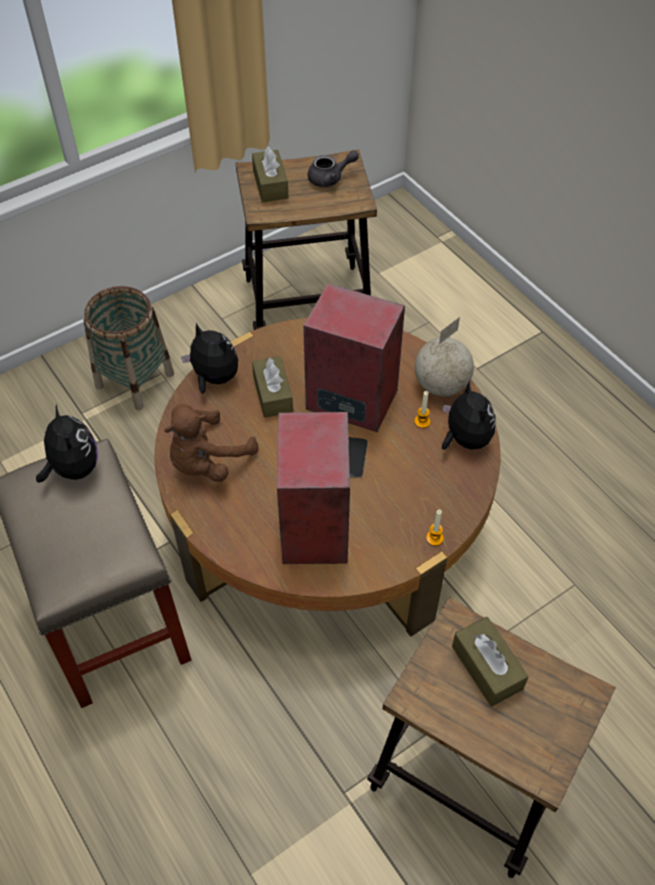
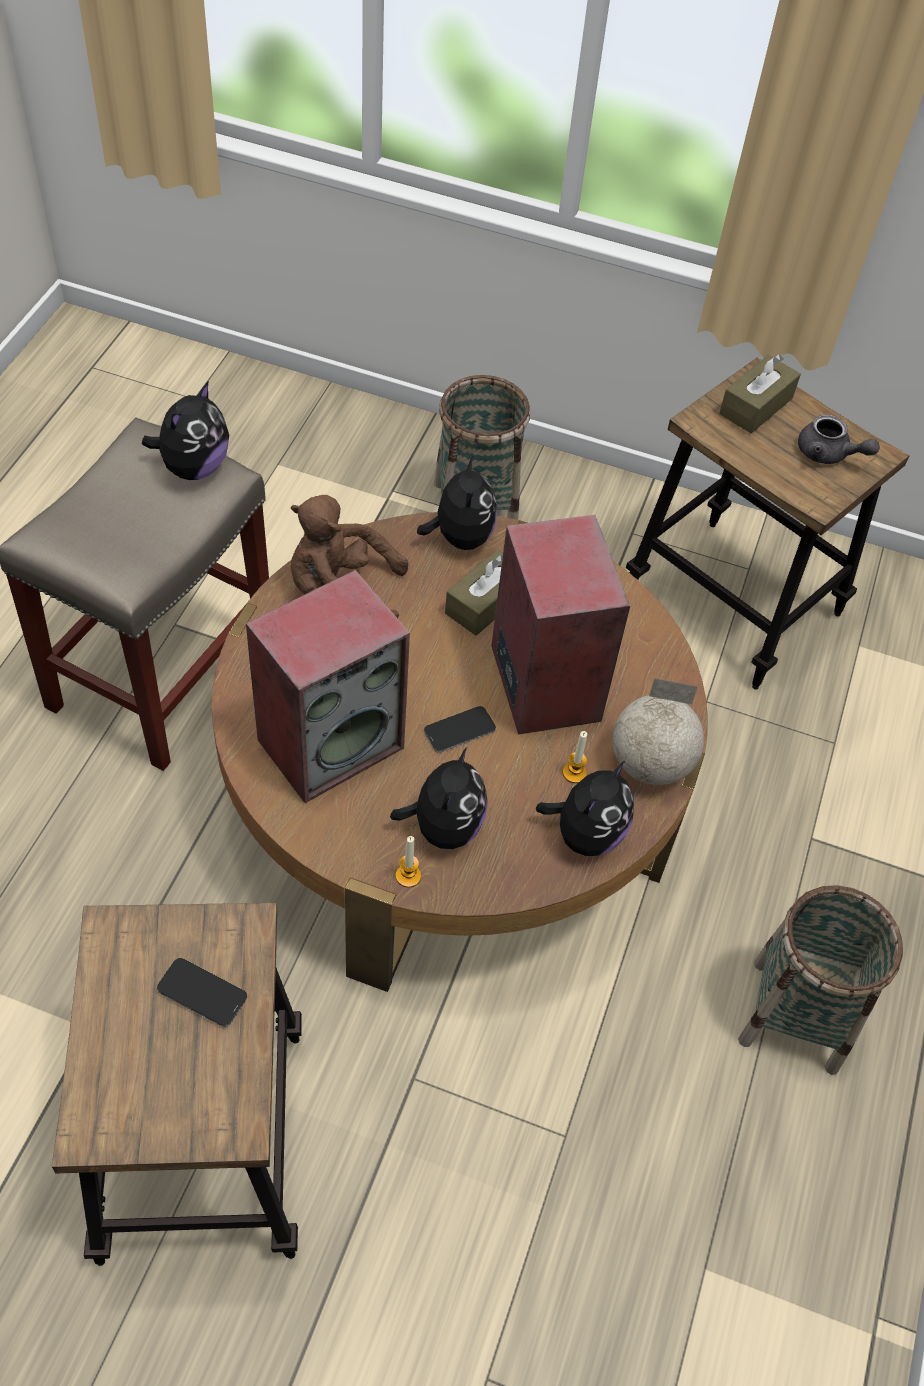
camera: 50 degrees right, 0 degrees up
(414, 502) = (444, 827): none -> plush toy
(487, 667) = (202, 993): brown tissue box -> phone
(571, 440) = (795, 1015): none -> basket

